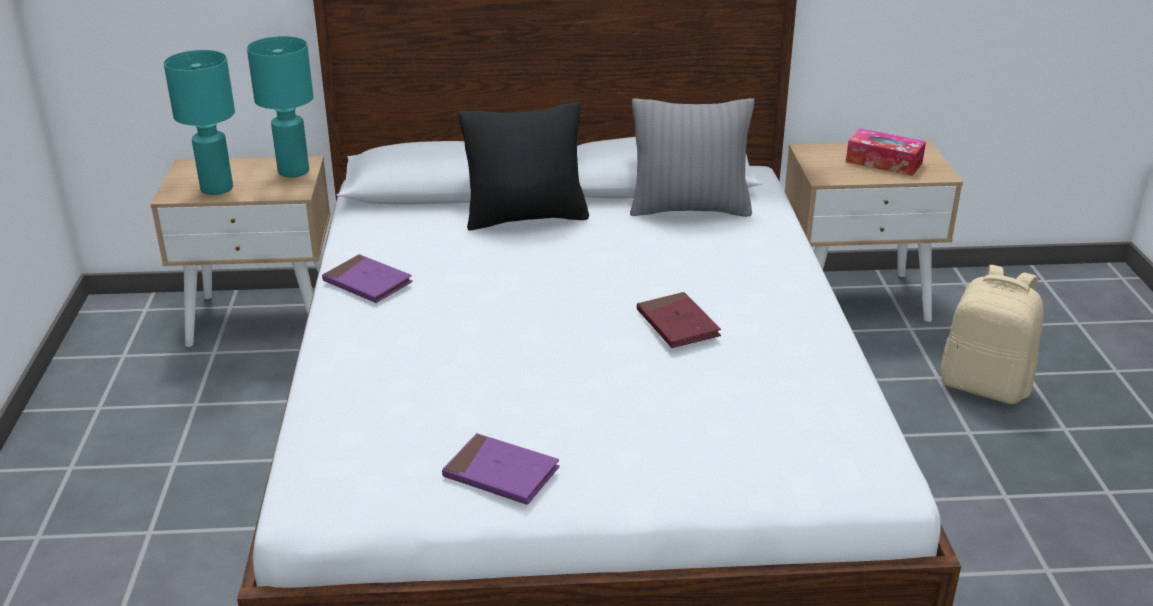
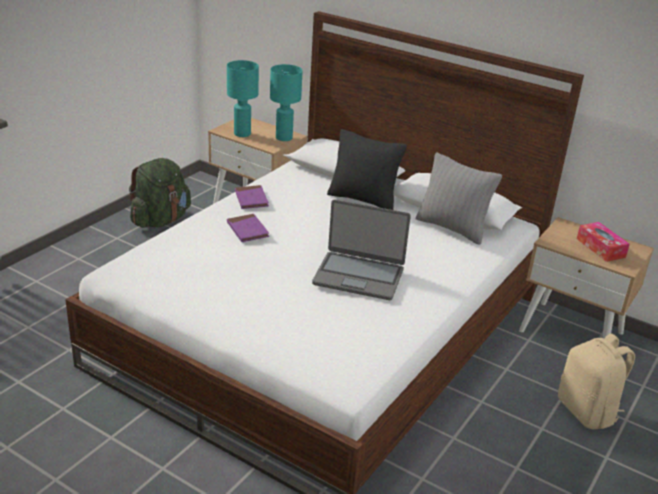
camera: 35 degrees right, 0 degrees up
(117, 402) = (160, 220): none -> green backpack
(501, 473) = (192, 298): purple book -> purple book (247, 230)
(677, 324) = (359, 276): red book -> laptop

